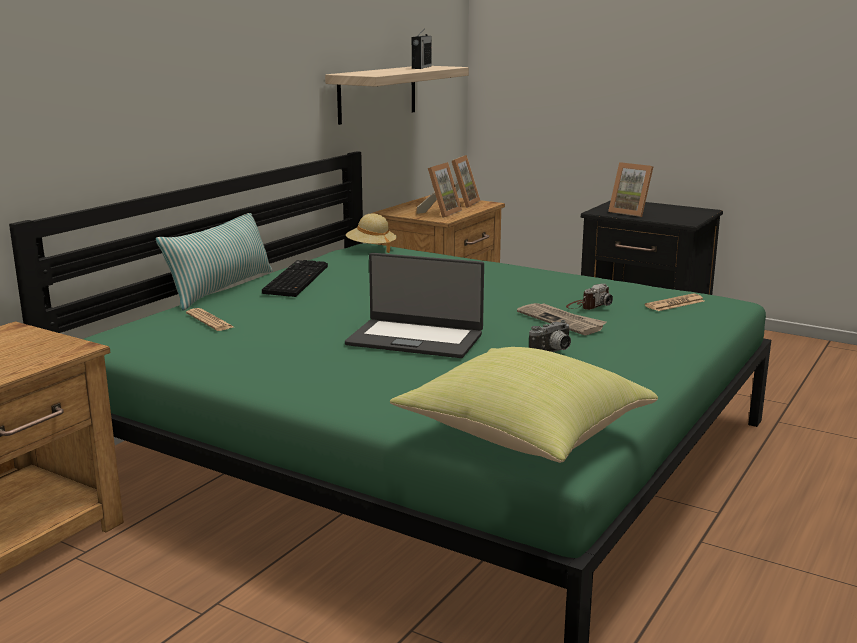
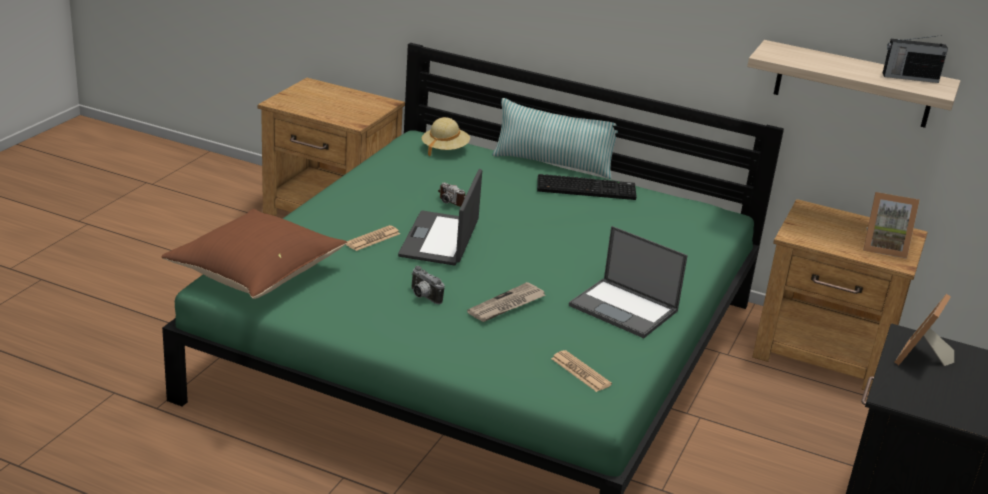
camera: 80 degrees right, 10 degrees up
(210, 321) = (468, 166): newspaper -> newspaper (372, 239)
(371, 248) = (711, 217): beige hat -> beige hat (445, 149)
(440, 213) = (821, 235): picture frame -> none
(520, 437) = (256, 274): yellow pillow -> brown pillow
(553, 284) = (625, 308): none -> laptop
(588, 306) = (559, 323): camera -> camera (455, 200)

